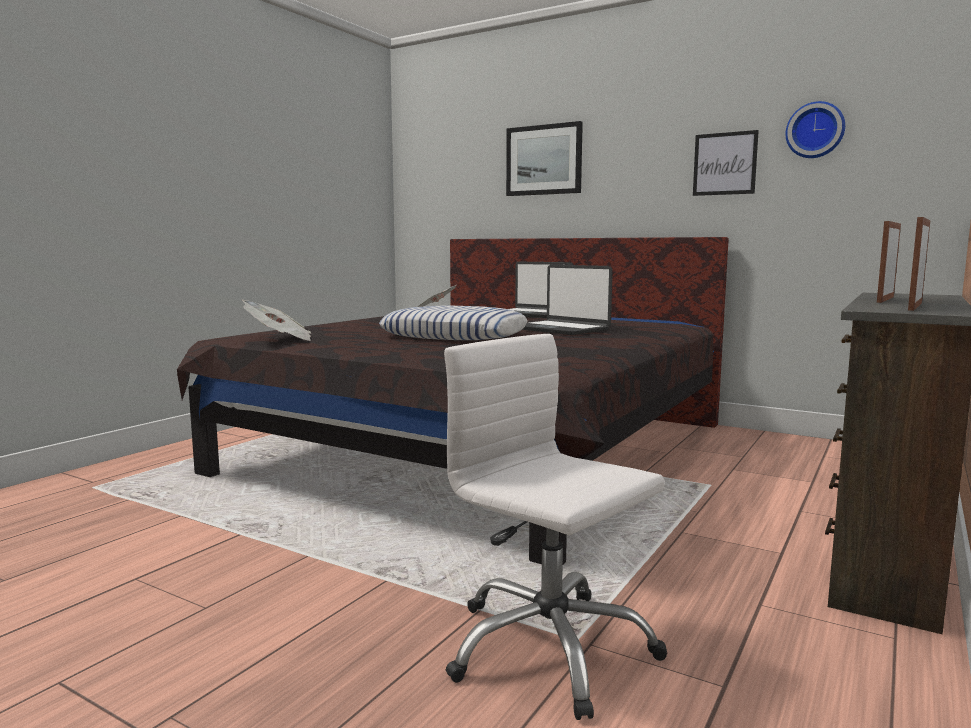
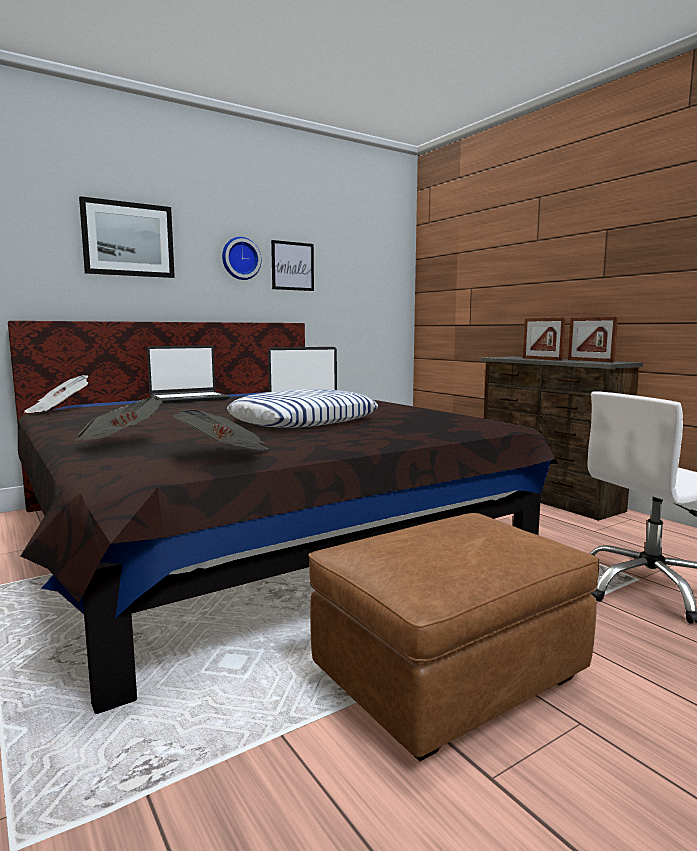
camera: 65 degrees left, 0 degrees up
(264, 551) = (448, 676): none -> brown ottoman
(313, 327) = (120, 443): none -> newspaper
(815, 130) = (345, 250): wall clock -> wall clock (240, 258)

